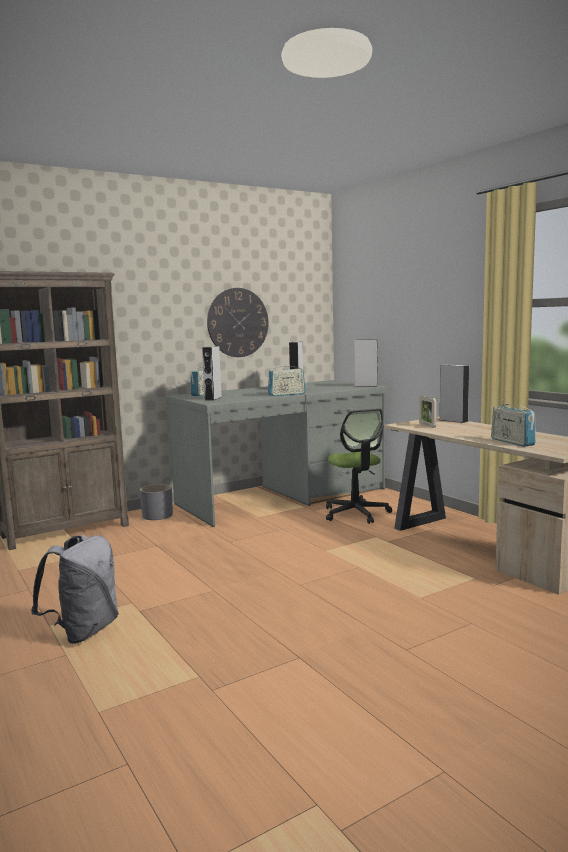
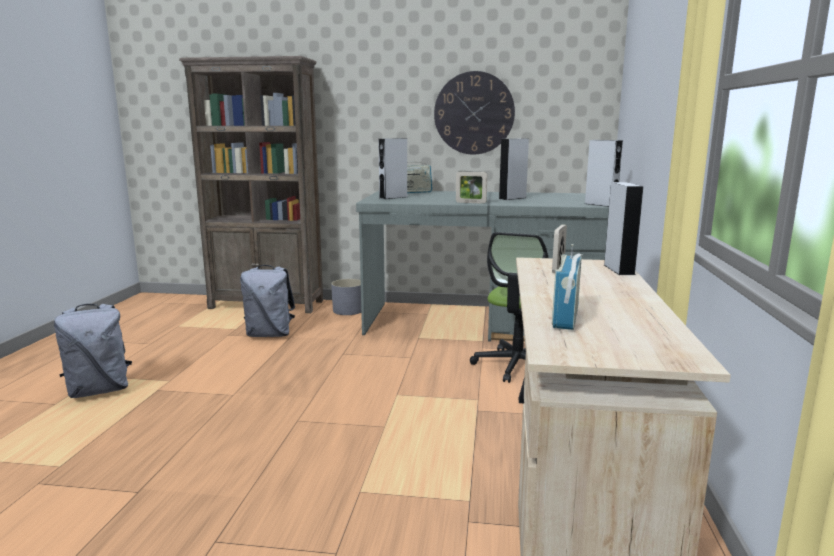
camera: 40 degrees right, 5 degrees up
(134, 548) = (270, 334): none -> grey backpack
(286, 394) = (471, 202): radio -> picture frame

